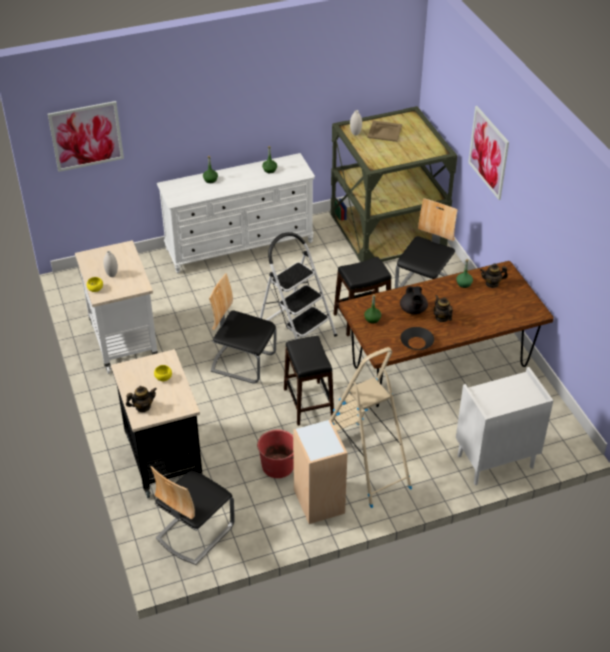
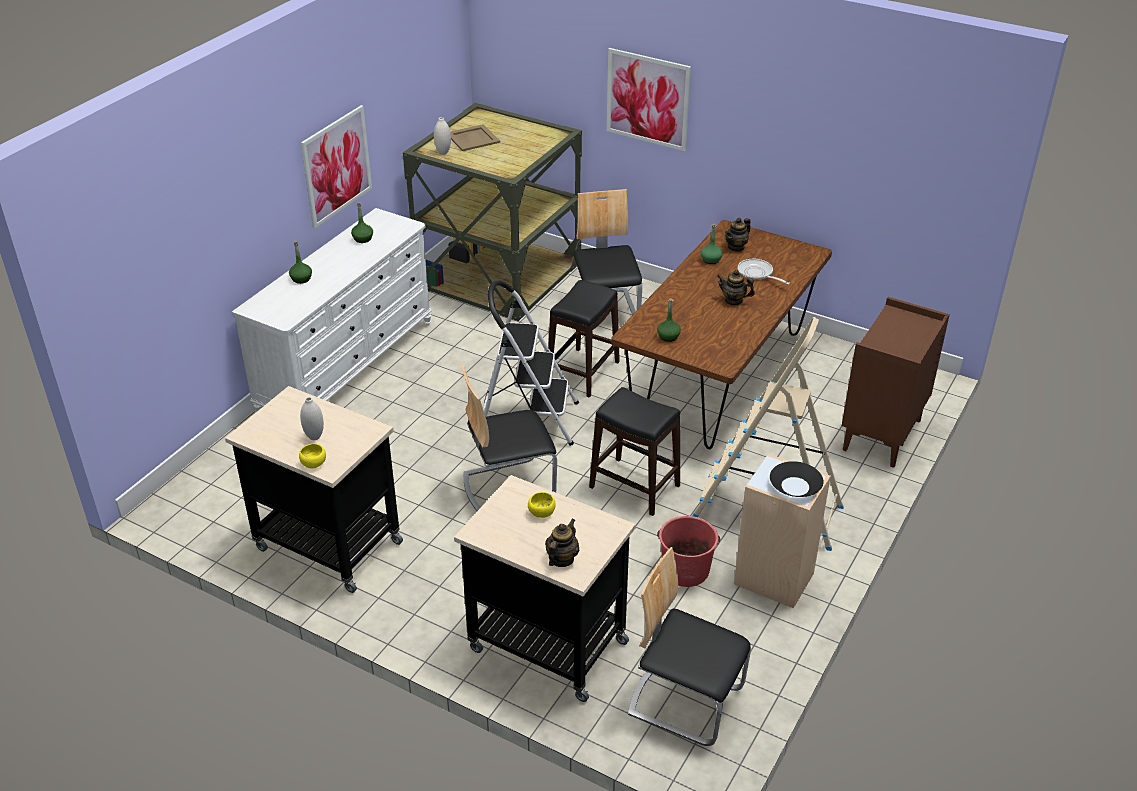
camera: 40 degrees left, 5 degrees down
(86, 136) = (135, 265): picture -> picture (337, 166)
(123, 342) = (327, 546): white cart -> black cart
(194, 531) = (685, 701): chair -> chair turned 120 degrees clockwise
(413, 310) = (697, 308): black teapot -> none
(417, 342) = (742, 335): black bowl -> black bowl (795, 486)
(481, 308) = (757, 274): none -> frying pan
(494, 461) = (881, 435): white cabinet -> brown cabinet

